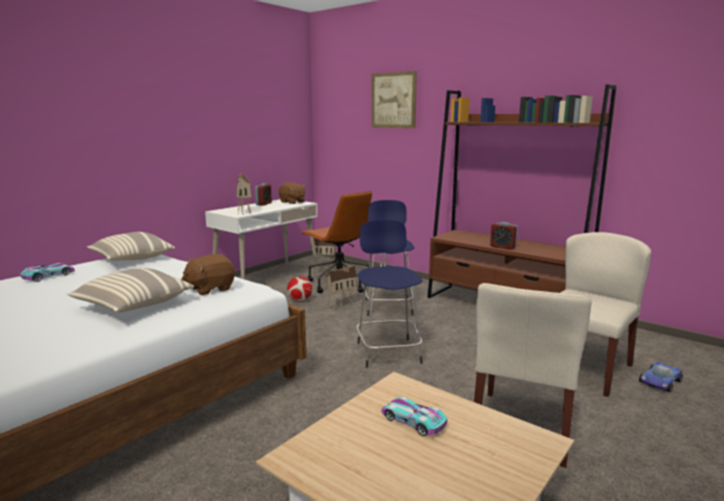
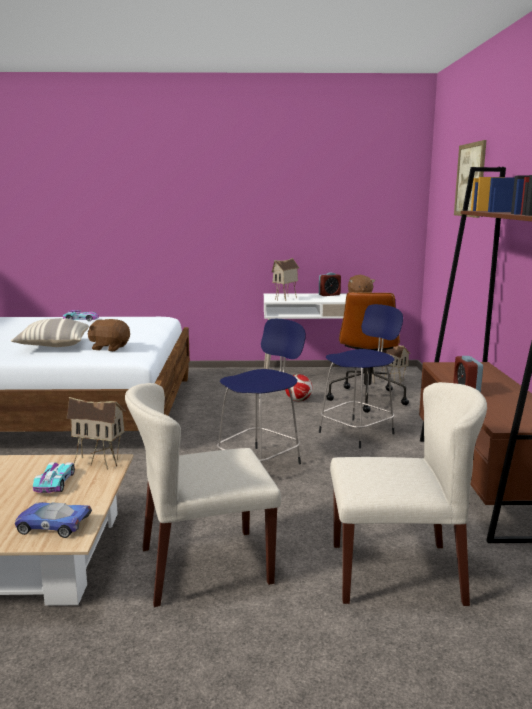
camera: 50 degrees right, 0 degrees up
(131, 259) = (143, 320): pillow -> none
(340, 305) = (320, 416): toy house -> toy house (100, 462)
(659, 381) = (452, 637): toy car -> toy car (53, 525)

